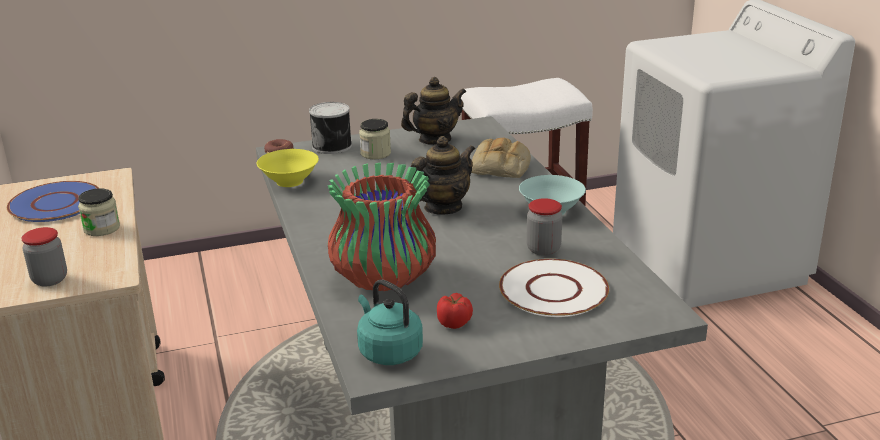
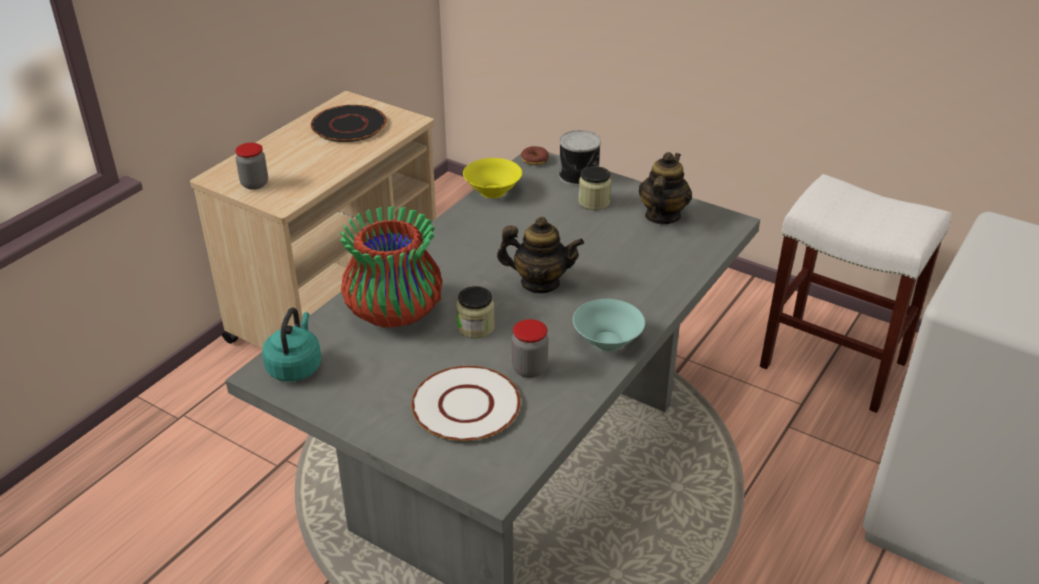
camera: 50 degrees right, 10 degrees up
(56, 203) = (349, 125): blue plate -> black plate
(102, 228) = (336, 161): jar -> jar (476, 327)
(434, 140) = (662, 216): teapot -> teapot turned 90 degrees counterclockwise
(455, 323) = (364, 378): tomato -> none
(501, 167) = (657, 275): bread -> none

